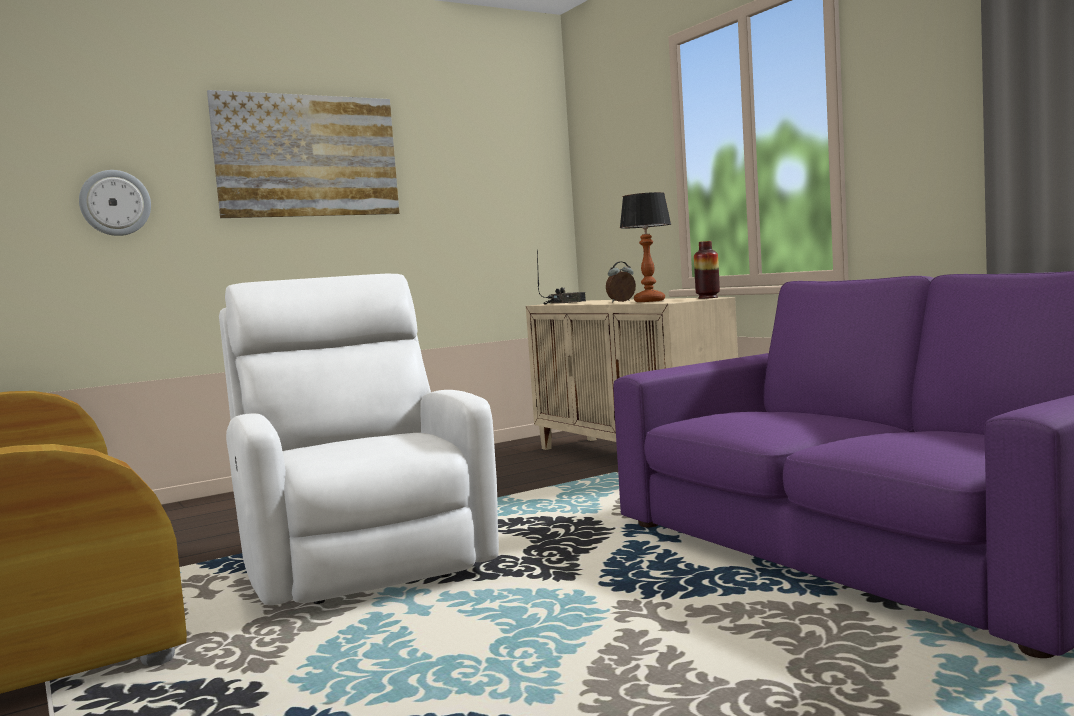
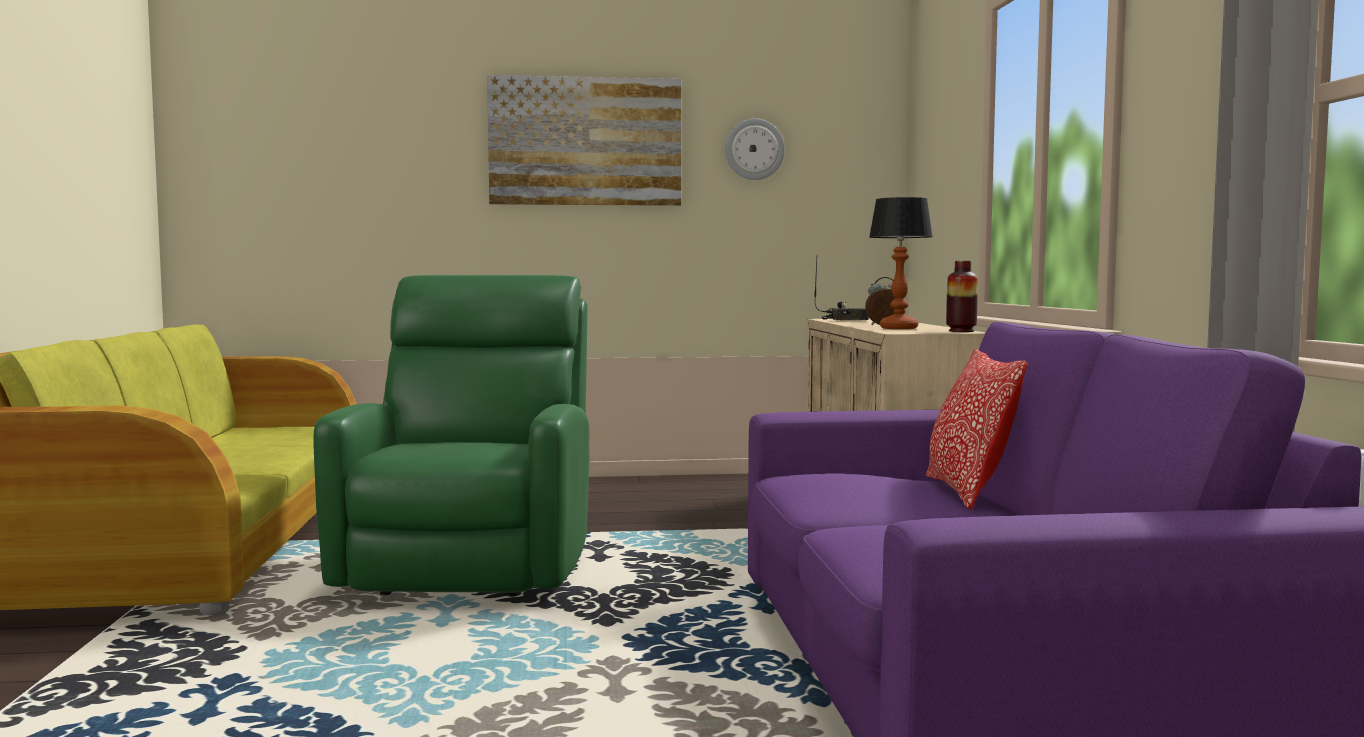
camera: 25 degrees right, 0 degrees up
(115, 203) = (392, 186): wall clock -> wall clock (754, 149)
(362, 562) = (472, 567): white armchair -> green armchair
(818, 413) = (969, 492): none -> pillow

